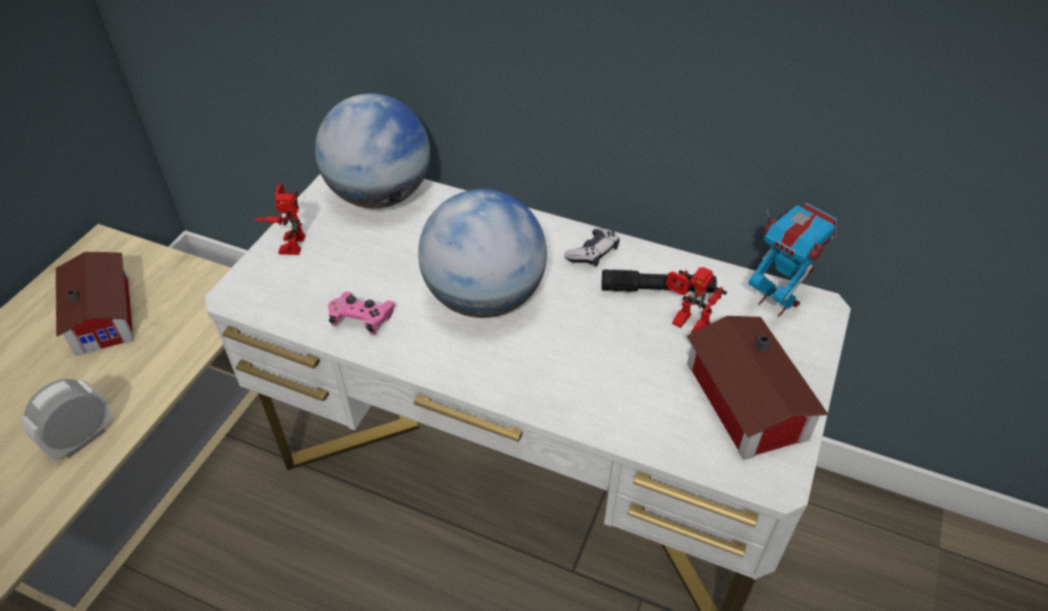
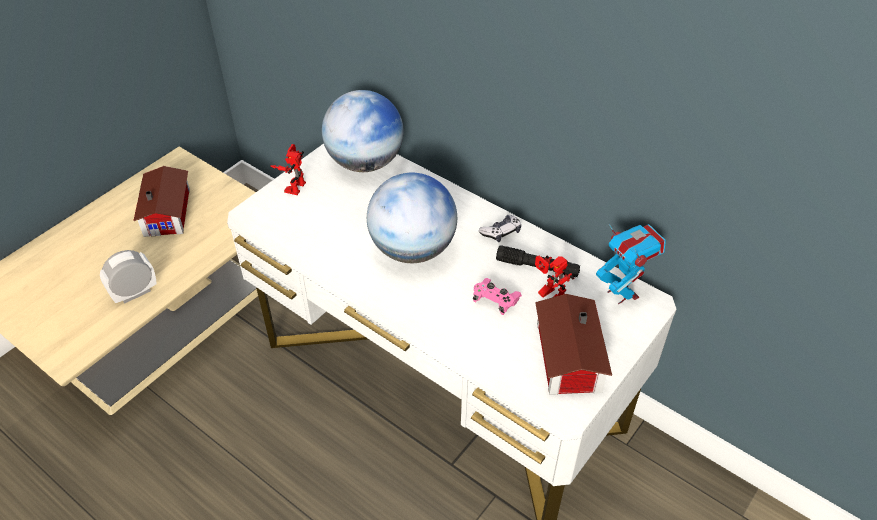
camera: 15 degrees right, 0 degrees up
(362, 319) = (325, 248): pink game controller -> pink game controller (495, 301)

